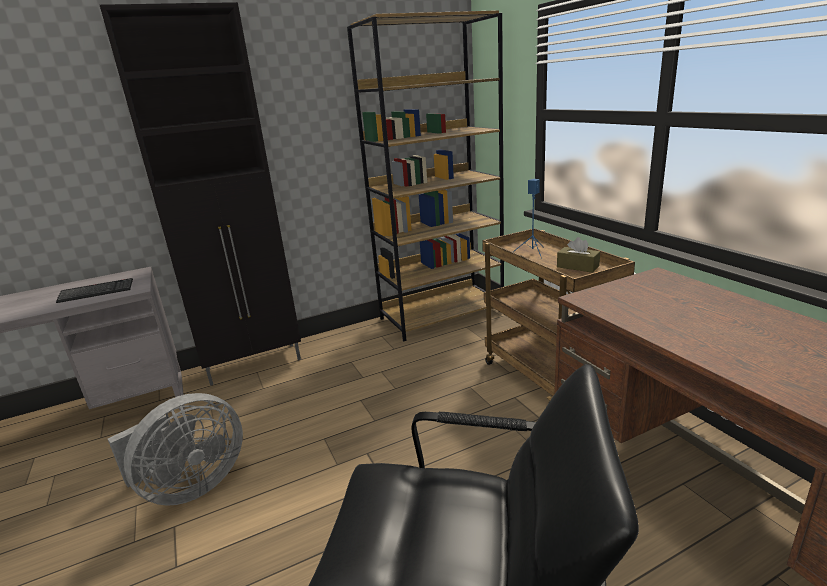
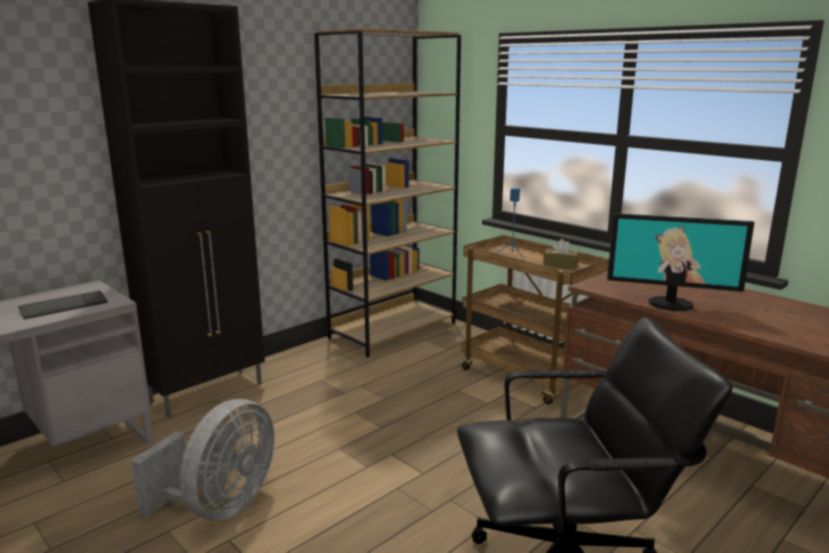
camera: 20 degrees left, 5 degrees down
(674, 332) = (670, 303): none -> monitor

